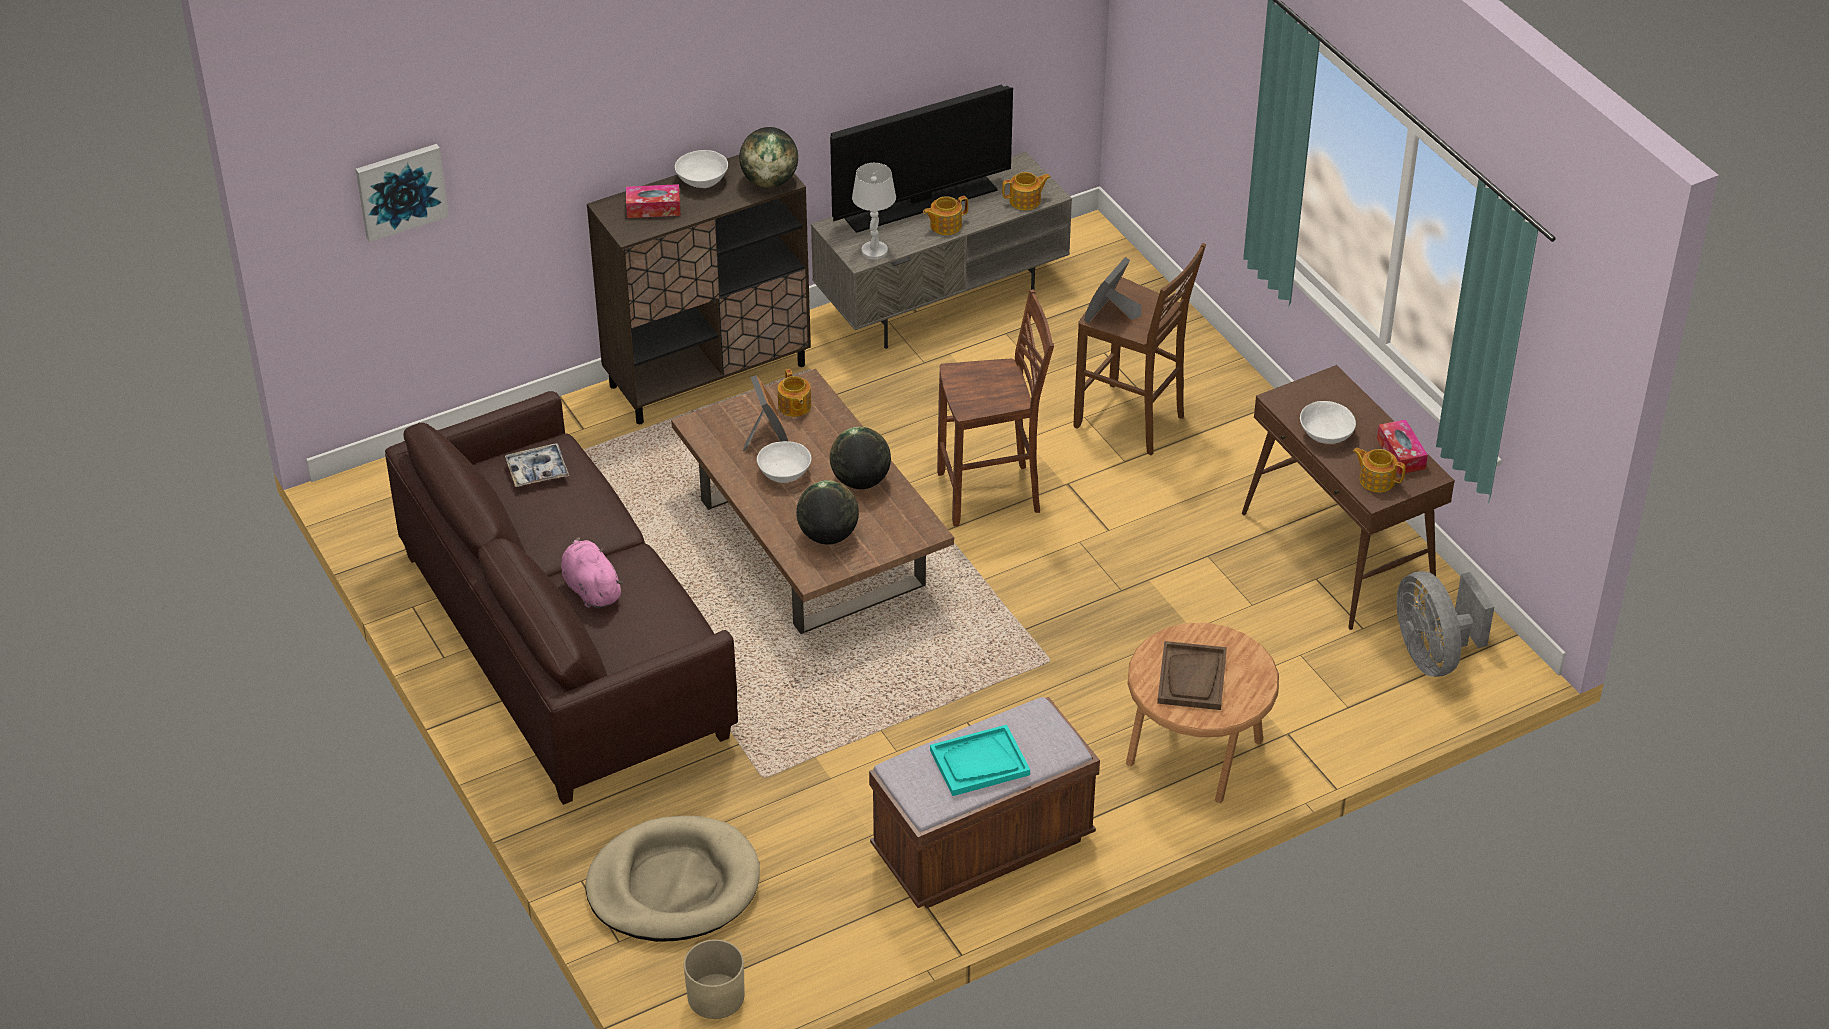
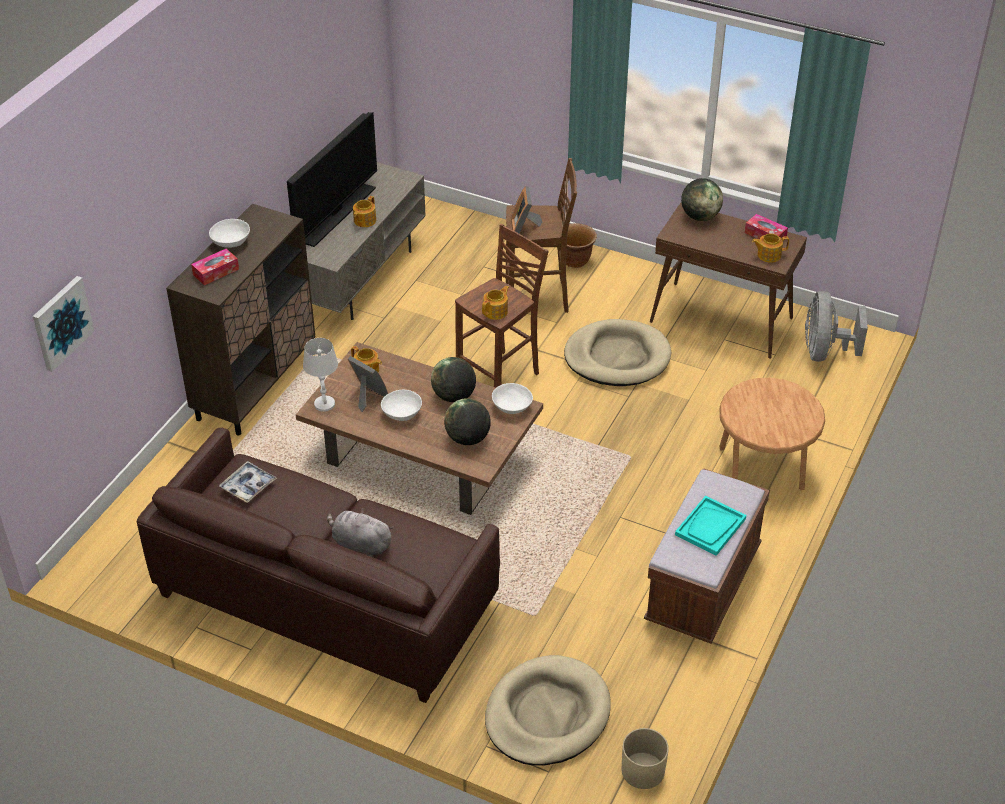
camera: 35 degrees left, 0 degrees up
(591, 589) = (360, 544): pink plush toy -> grey plush toy
(769, 182) = (276, 225): globe -> globe (700, 216)
(874, 251) = (336, 253): white table lamp -> white table lamp (324, 404)
(1026, 201) = (398, 187): teapot -> teapot (496, 311)
(1156, 537) = (617, 357): none -> beige dog bed
(1192, 678) = (769, 416): brown tray -> none
(1226, 395) = (575, 260): none -> brown planter
(1325, 434) = (715, 242): white bowl -> white bowl (511, 407)
(1433, 655) = (824, 351): grey fan -> grey fan turned 60 degrees clockwise

